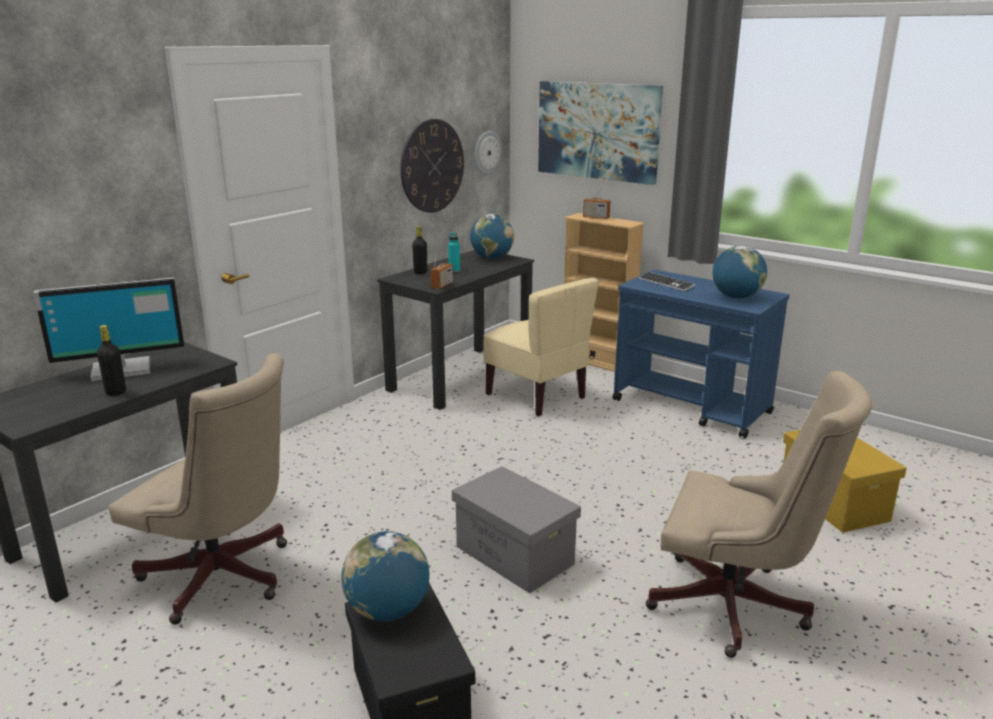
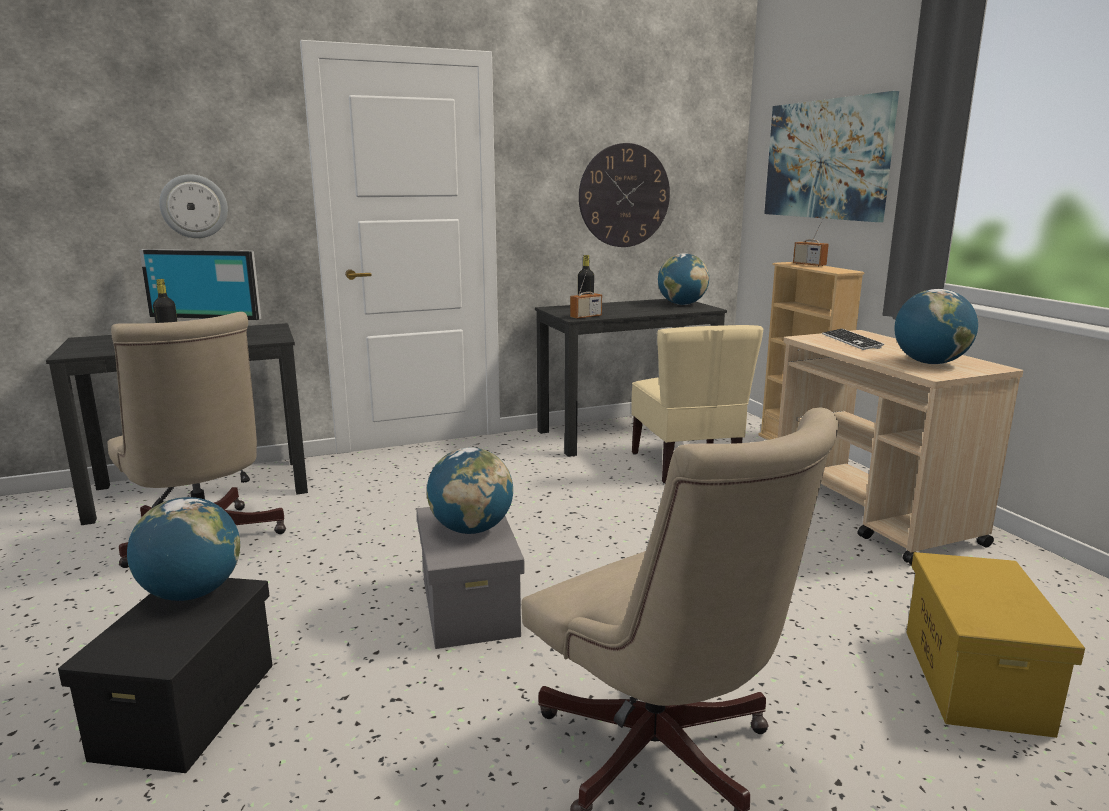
camera: 30 degrees right, 5 degrees down
(454, 270) = (622, 309): turquoise bottle -> none
(487, 152) = (707, 190): wall clock -> wall clock (194, 206)
(517, 495) = (471, 529): none -> globe
(692, 407) = (873, 515): blue cart -> beige cart

